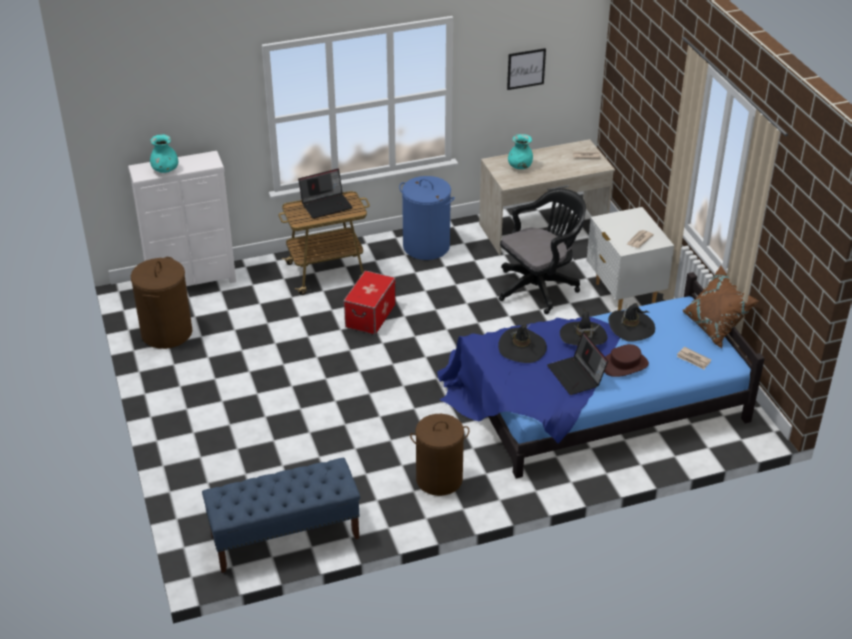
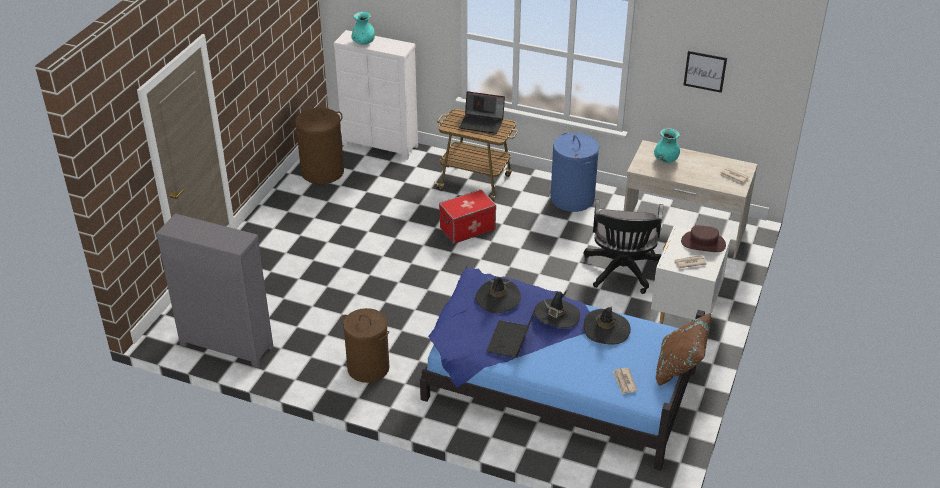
camera: 40 degrees right, 0 degrees up
(284, 537) = (226, 345): blue bench -> grey dresser
(540, 287) = (622, 272): black office chair -> black office chair turned 90 degrees clockwise
(624, 365) = (561, 354): brown hat -> brown hat (703, 243)

